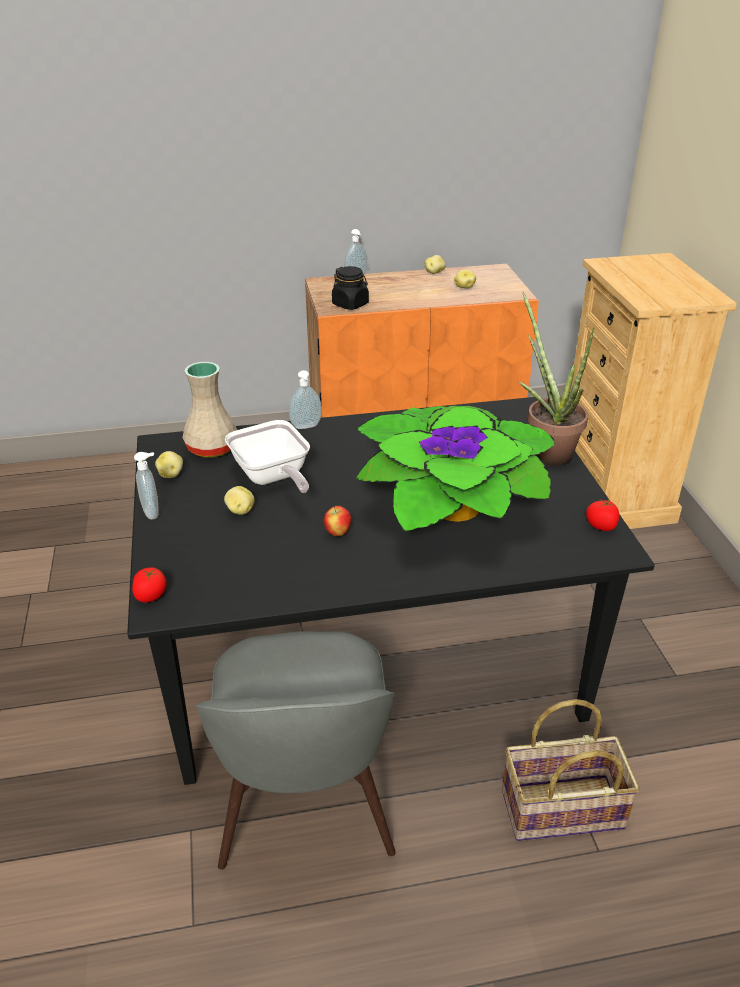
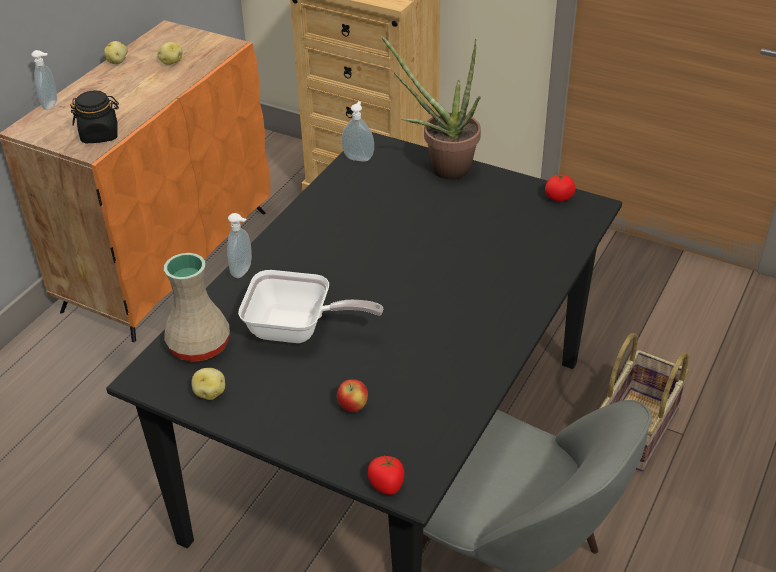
camera: 50 degrees left, 5 degrees up
(153, 512) = (259, 431): soap dispenser -> soap dispenser (359, 157)
(240, 511) = (324, 373): potato -> none
(337, 533) = (422, 330): apple -> apple (353, 407)
(449, 504) = (453, 252): potted plant -> none

